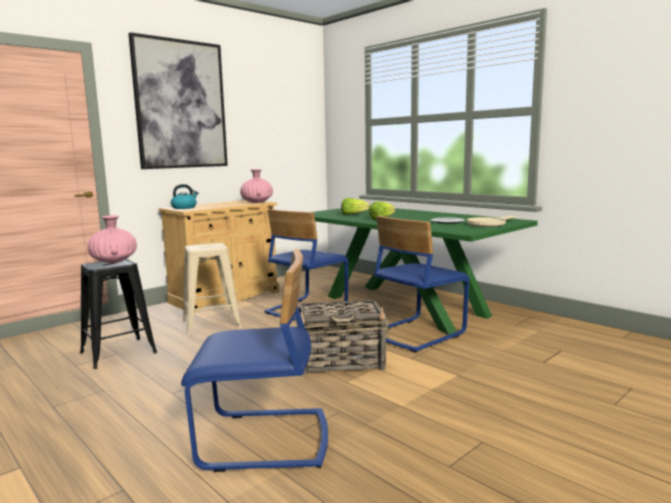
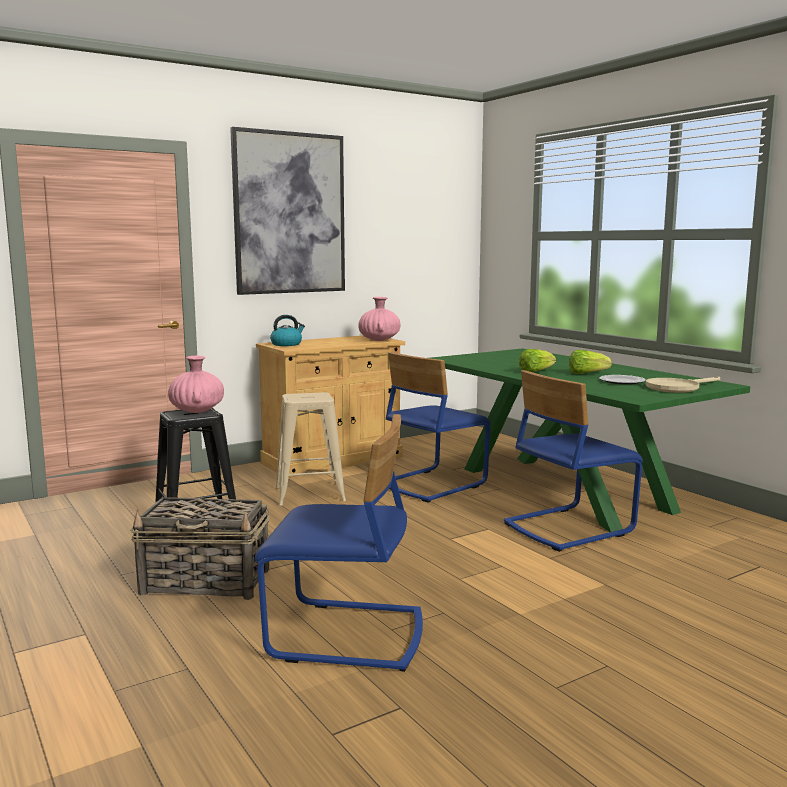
camera: 10 degrees right, 0 degrees up
(342, 362) = (460, 555): basket -> basket (207, 582)
(353, 214) = (502, 363): lettuce -> lettuce (586, 373)

